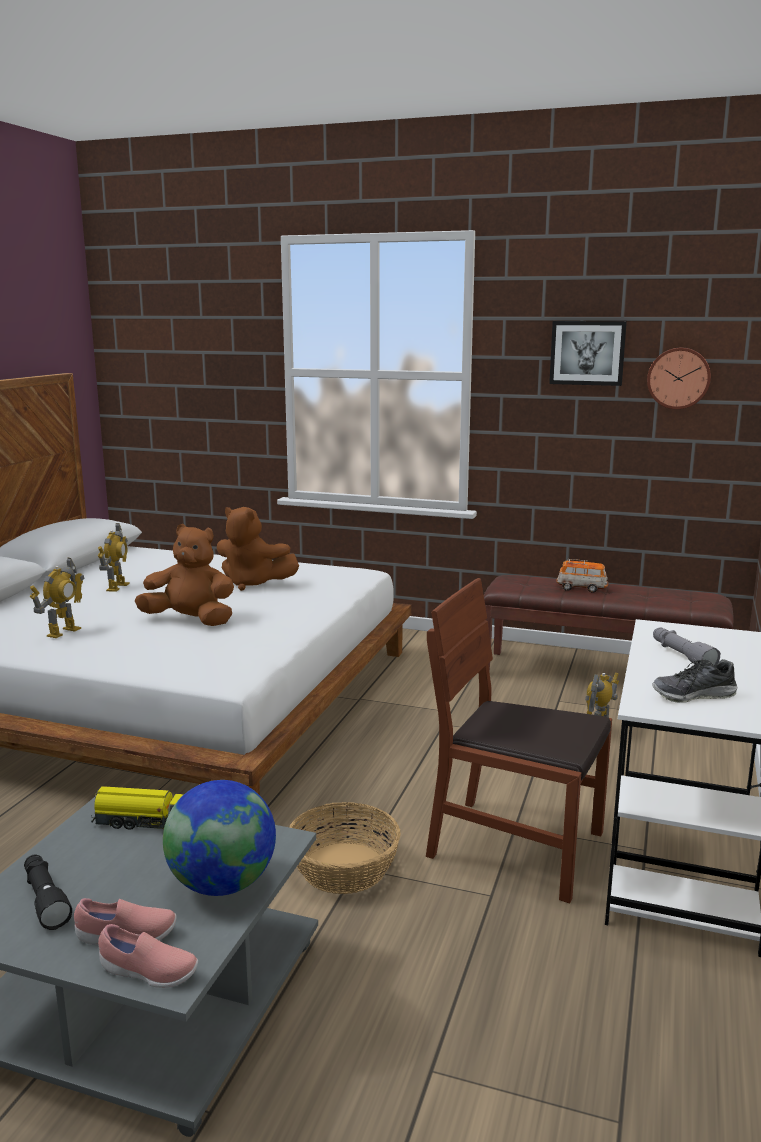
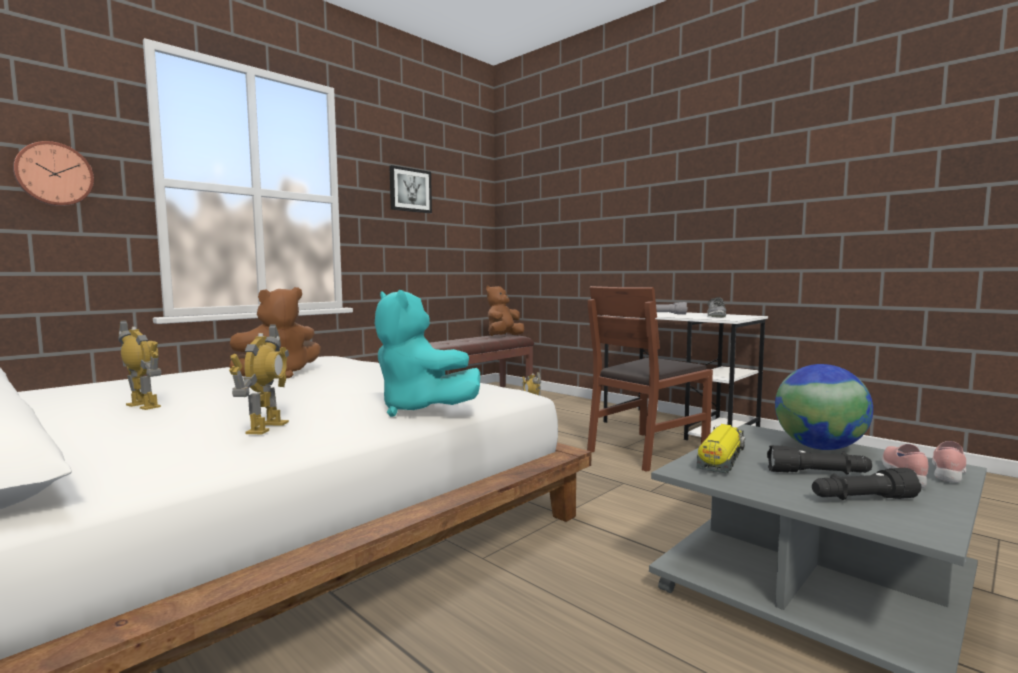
camera: 65 degrees left, 10 degrees down
(63, 632) = (266, 427): toy robot -> toy robot turned 45 degrees clockwise
(118, 878) = (818, 474): none -> black flashlight
(136, 658) = (419, 409): none -> turquoise plush toy
(191, 621) = (340, 393): brown plush toy -> brown plush toy (503, 336)
(343, 868) = (648, 494): basket -> none
(581, 588) = (453, 342): toy car -> none
(678, 378) = (455, 210): wall clock -> wall clock (54, 174)

